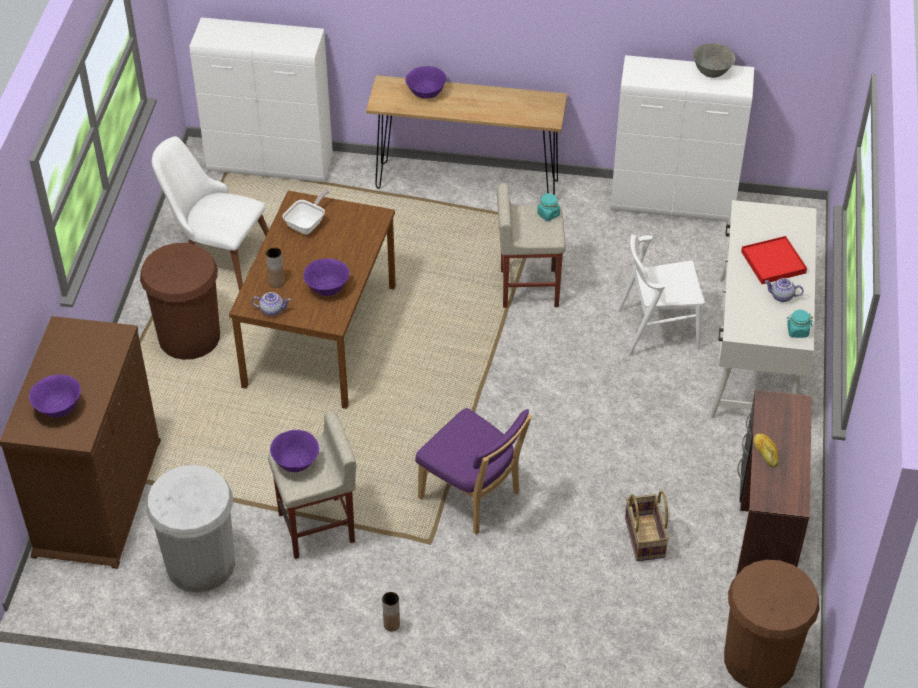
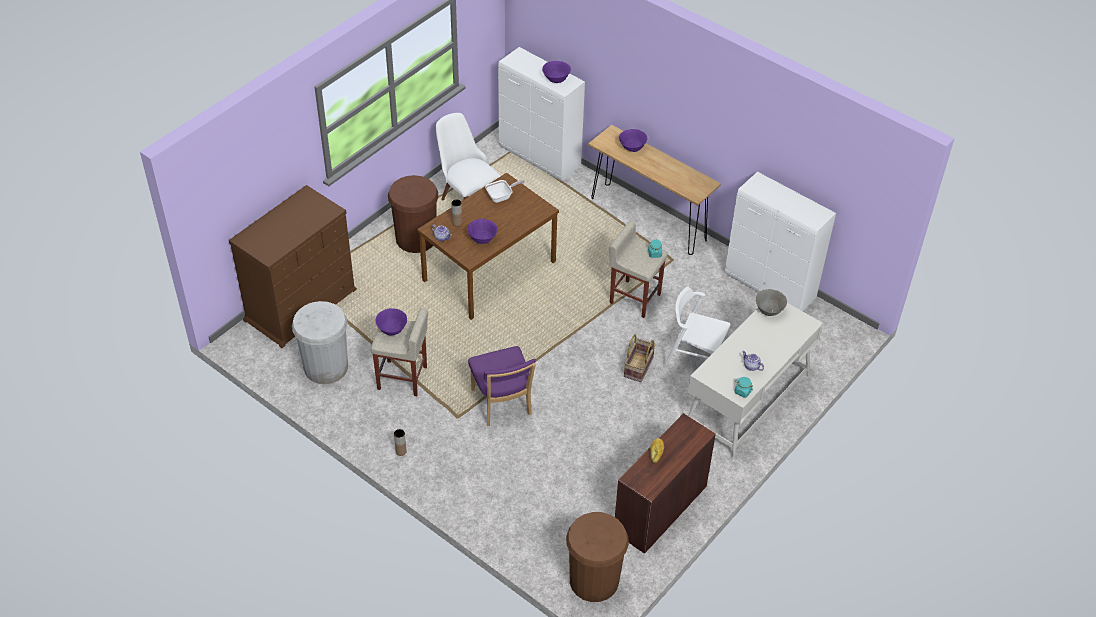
camera: 30 degrees right, 0 degrees up
(59, 409) = (270, 237): purple bowl -> purple bowl (556, 80)
(645, 538) = (584, 477): basket -> basket (639, 367)
(711, 72) = (804, 204): grey bowl -> grey bowl (769, 310)
(773, 262) = (764, 343): red tray -> none

